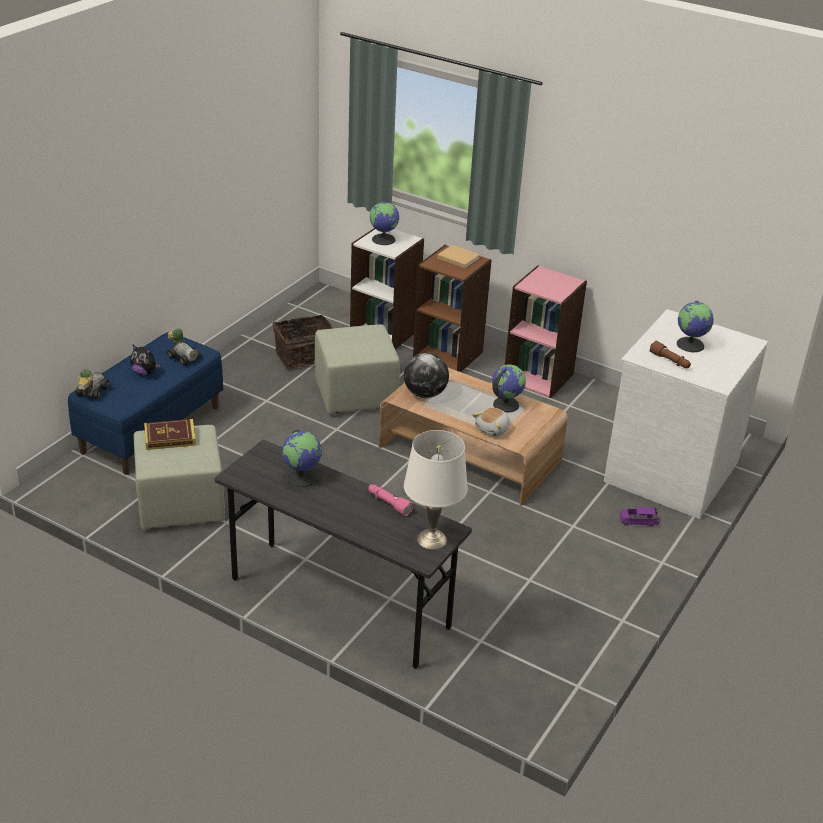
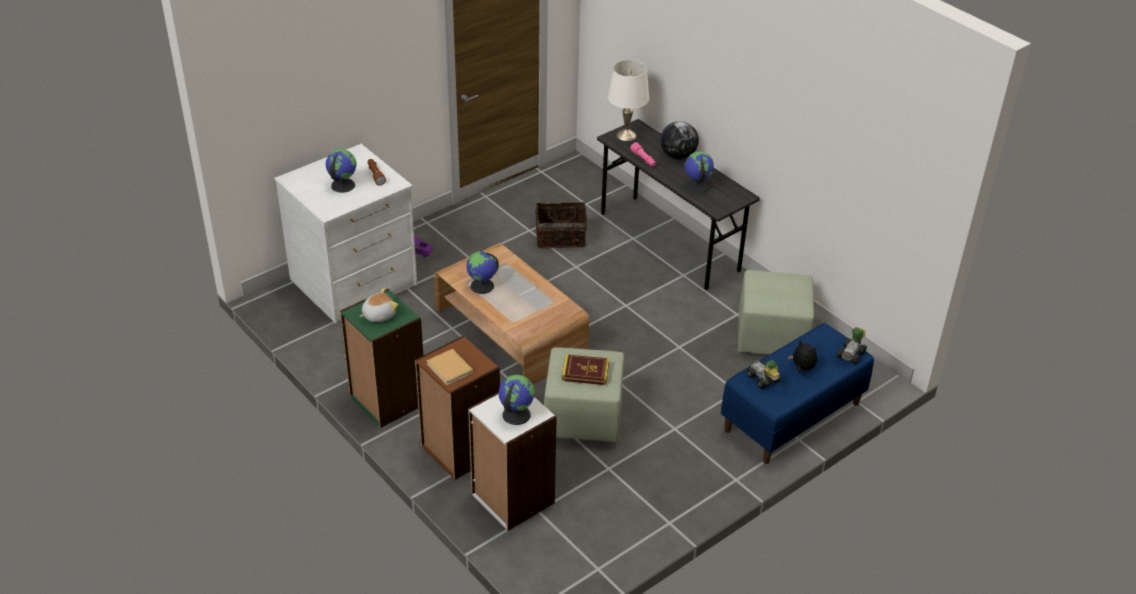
camera: 160 degrees left, 5 degrees up
(170, 437) = (783, 299): book -> book (585, 372)
(304, 355) = (617, 483): basket -> basket (560, 238)
(425, 394) = (546, 310): globe -> globe (677, 156)
(493, 429) = (509, 266): plush toy -> plush toy (378, 315)
(539, 377) = (387, 400): pink bookcase -> green bookcase

